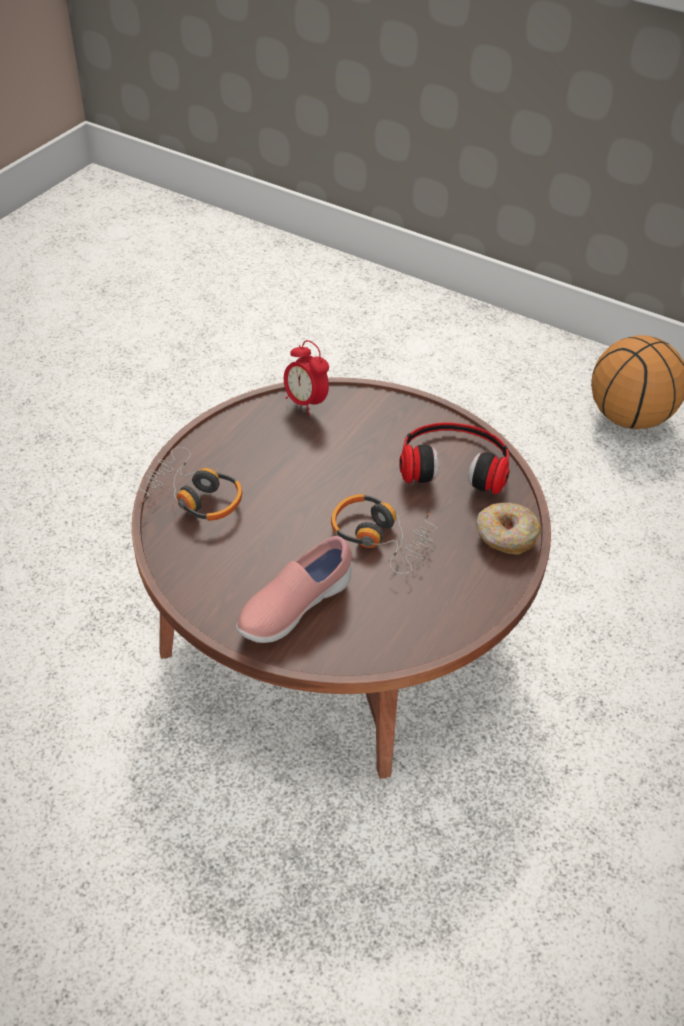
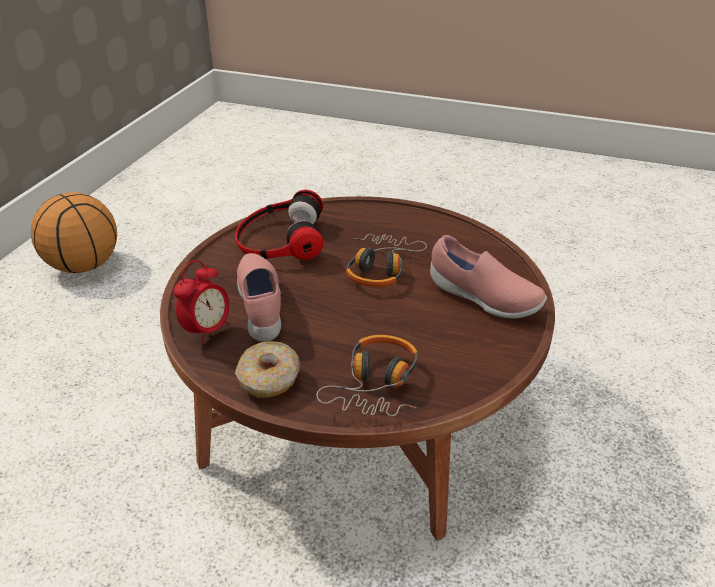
camera: 100 degrees left, 10 degrees down
(335, 441) = (262, 307): none -> pink shoe
(505, 535) = (357, 212): donut -> donut (269, 378)

